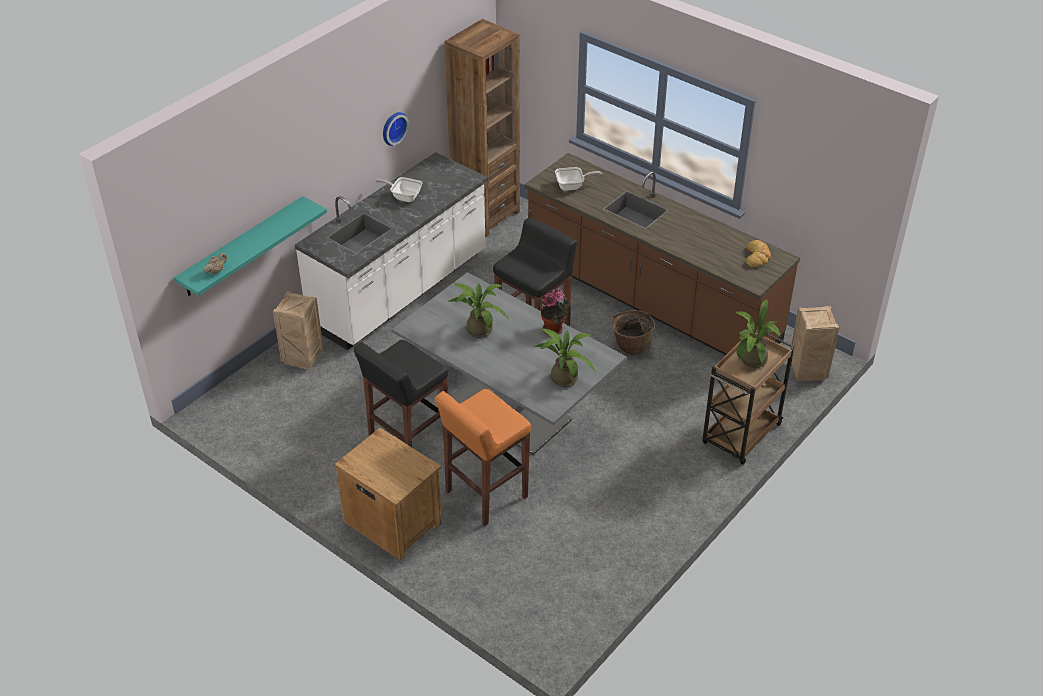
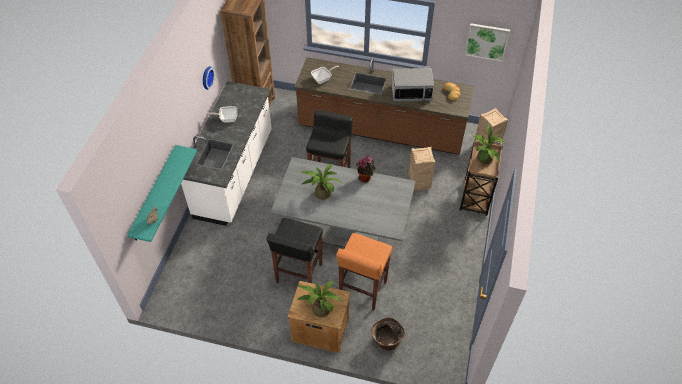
camera: 25 degrees left, 10 degrees up
(302, 357) = (201, 241): crate -> crate (418, 183)
(562, 376) = (388, 207): potted plant -> potted plant (319, 308)
(631, 346) = (387, 163): basket -> basket (386, 341)
(692, 239) = (411, 93): none -> microwave
(827, 186) = (486, 42): none -> picture

